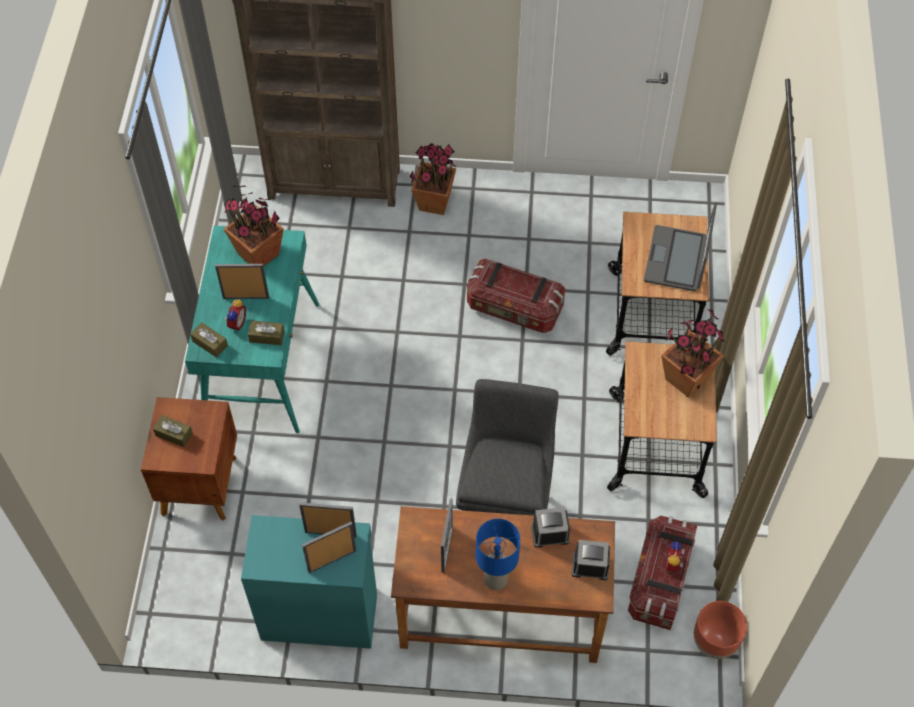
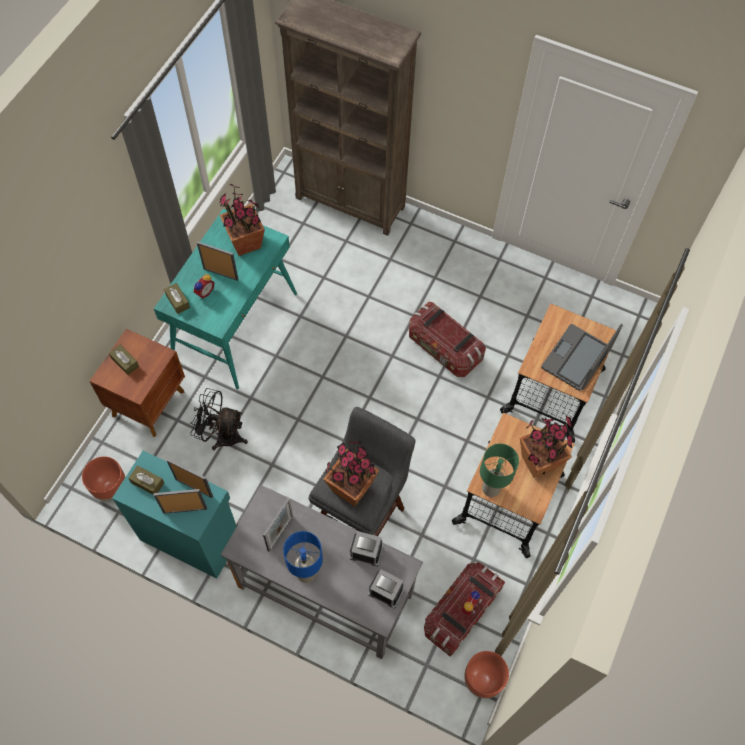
camera: 20 degrees right, 5 degrees up
(197, 595) = (110, 487): none -> brown planter
(267, 336) = (222, 310): brown tissue box -> brown tissue box (147, 483)
(304, 490) = (222, 435): none -> black fan
(434, 202) = (419, 242): potted plant -> potted plant (351, 488)
(500, 615) = (324, 591): brown desk -> grey desk
(648, 424) = (490, 489): none -> green table lamp

